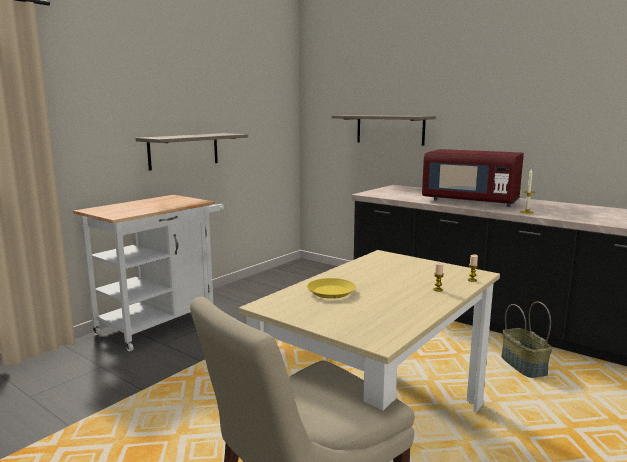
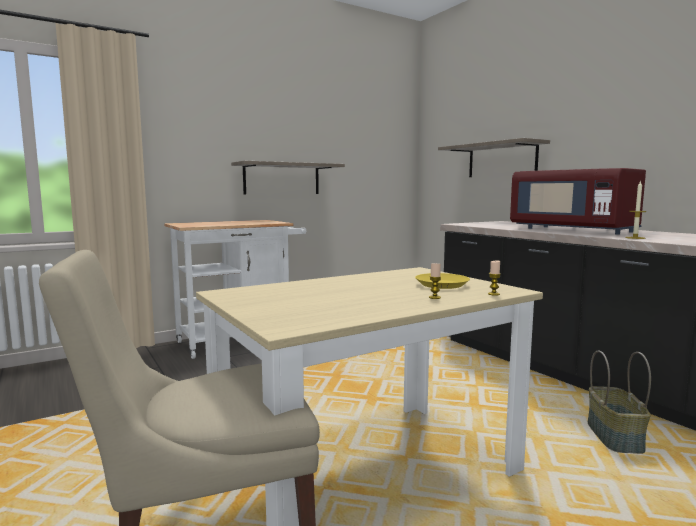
camera: 20 degrees right, 5 degrees down
(331, 292) = (308, 289): yellow plate -> yellow plate (442, 285)

